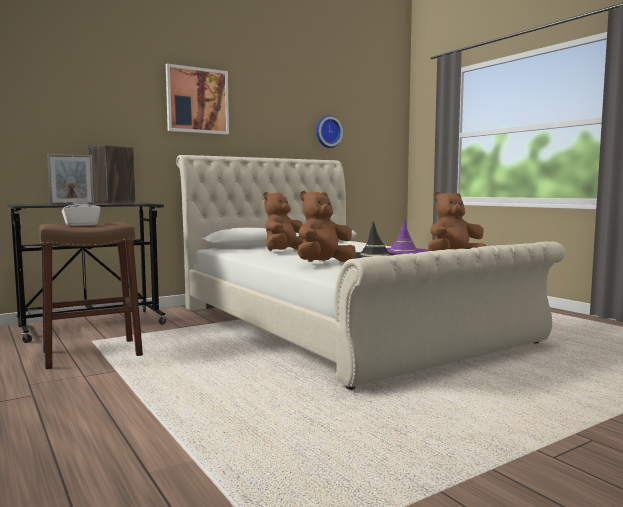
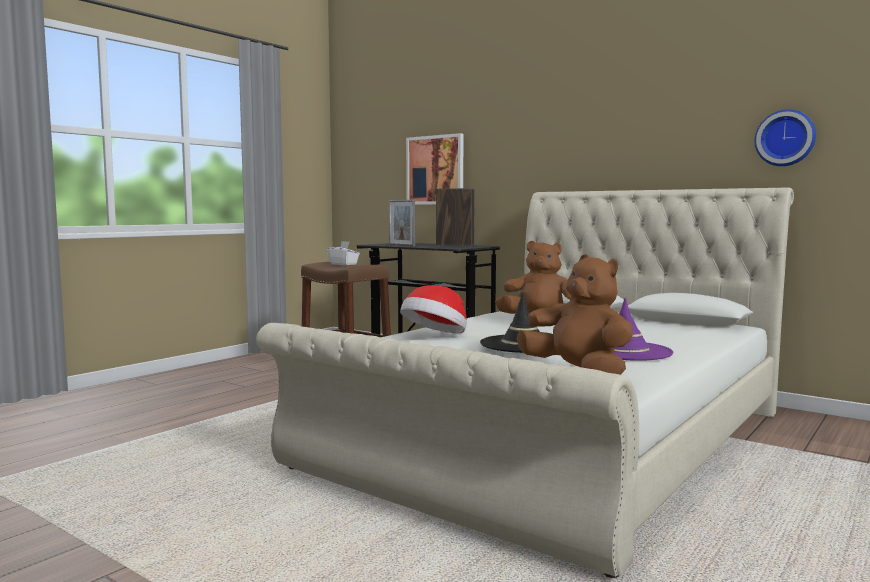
camera: 70 degrees right, 0 degrees up
(197, 100) = (570, 123): picture -> picture (435, 170)
(323, 264) = (435, 336): brown plush toy -> hat

